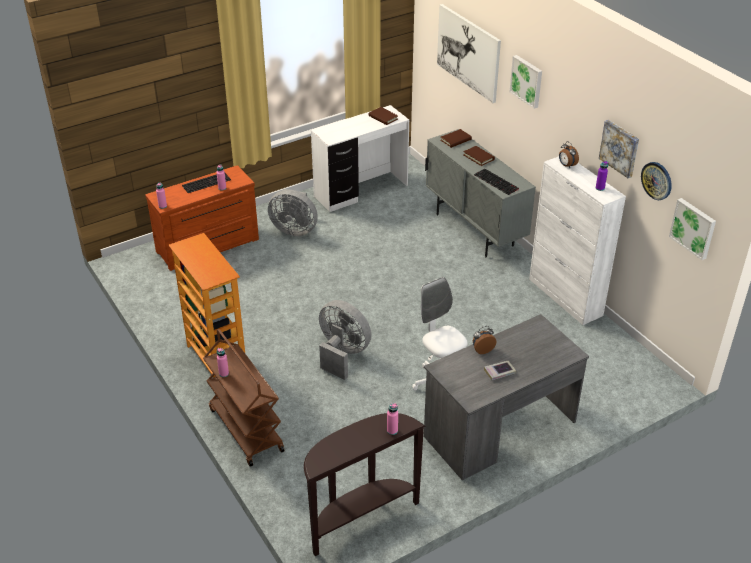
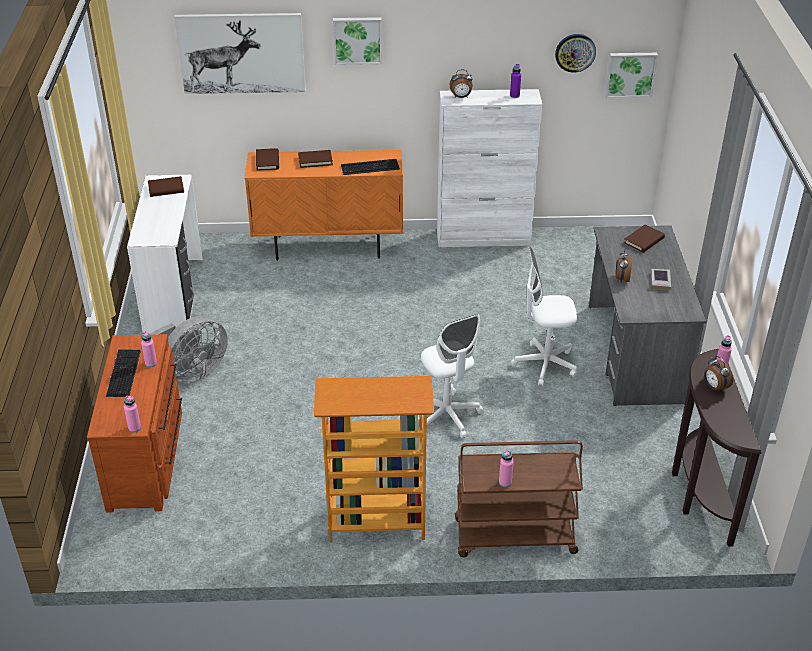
camera: 60 degrees left, 0 degrees up
(342, 354) = (447, 416): grey fan -> white office chair
(368, 433) = (714, 387): none -> alarm clock
(474, 230) = (329, 247): grey cabinet -> orange cabinet
(548, 347) = (644, 241): none -> brown book
(620, 148) = (518, 45): picture -> none

